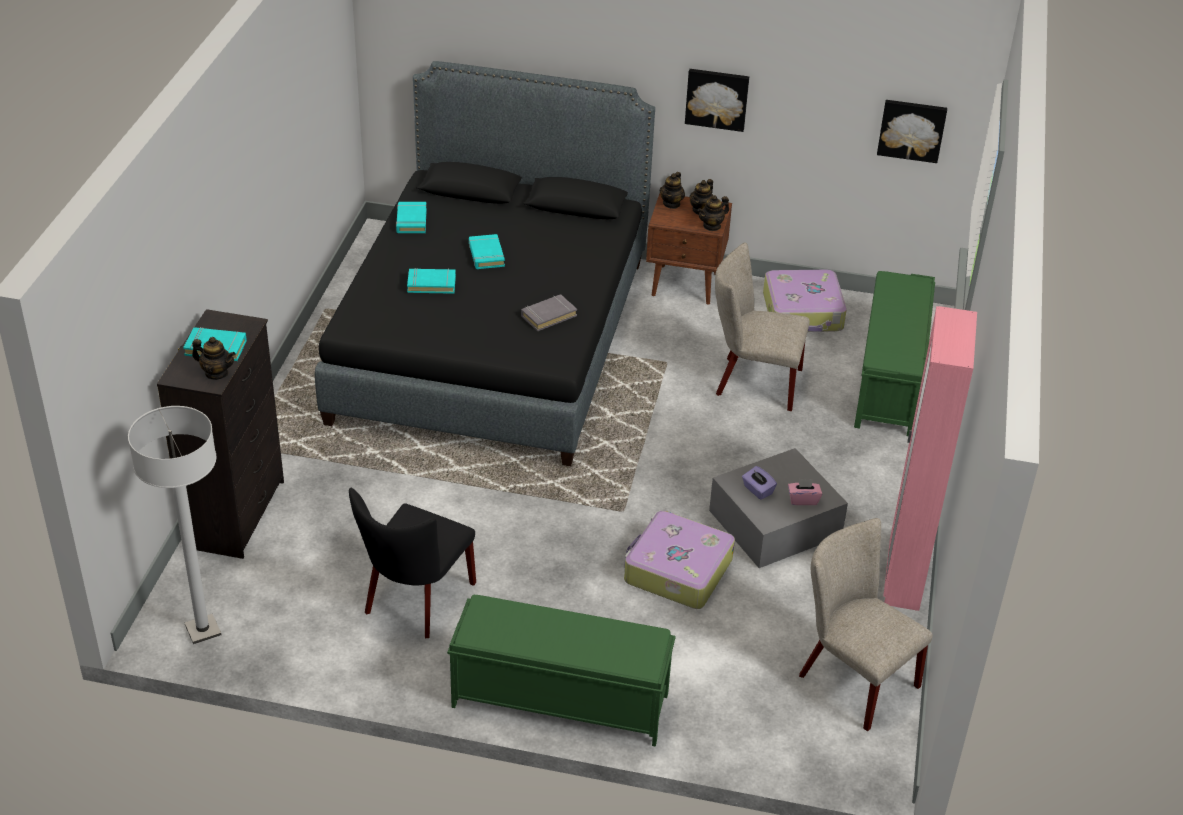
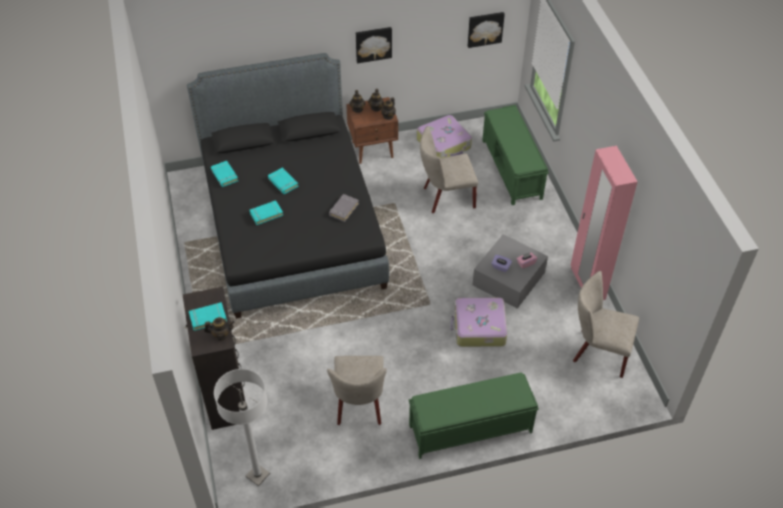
camera: 25 degrees left, 10 degrees up
(415, 602) = (359, 406): black chair -> beige chair

